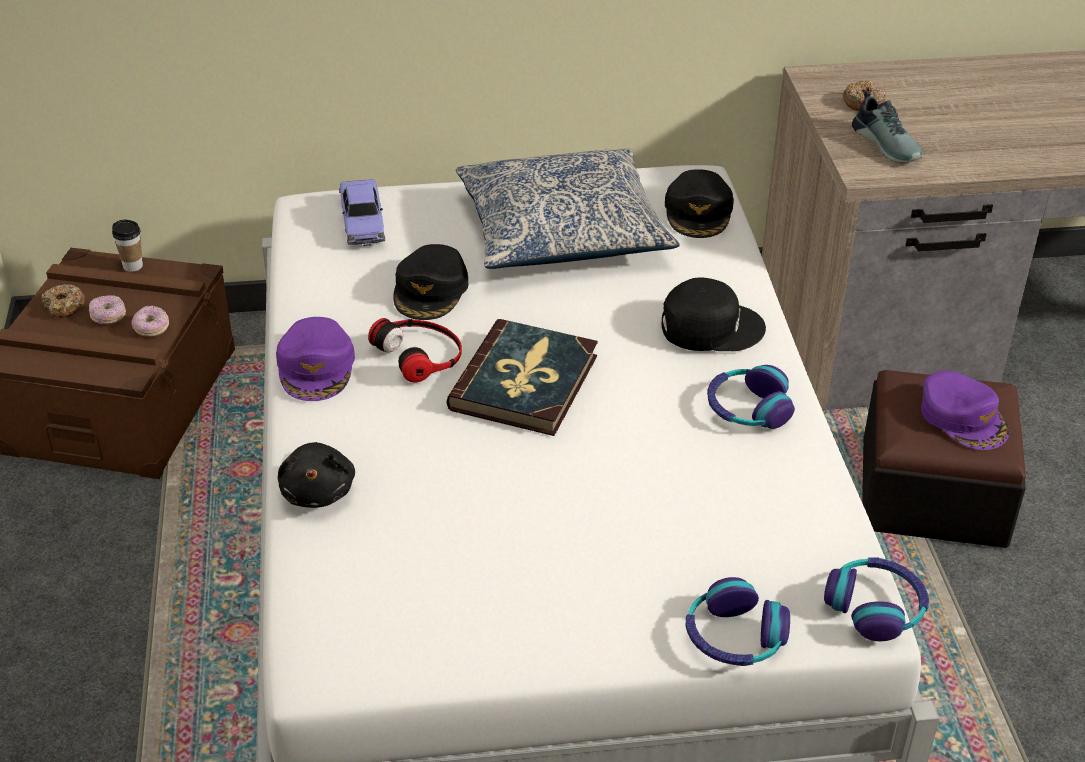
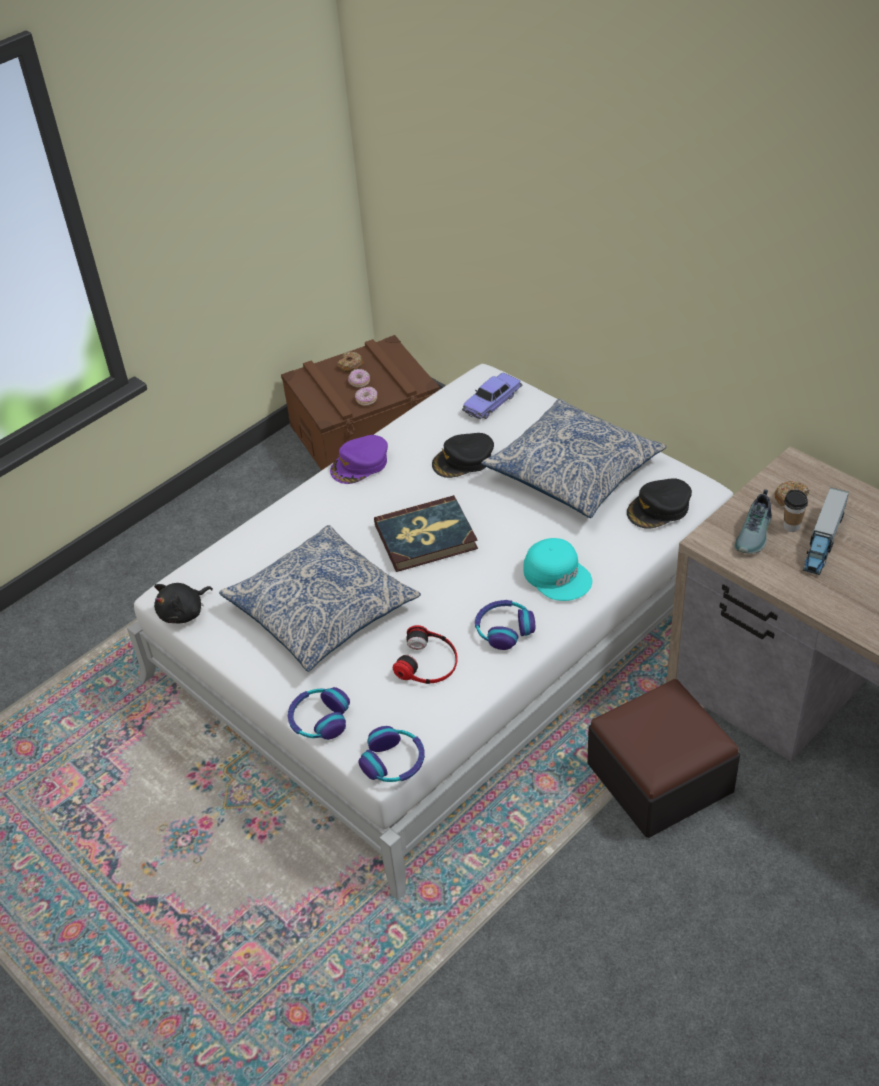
camera: 55 degrees right, 5 degrees up
(133, 266) = (404, 362): cup -> cup (791, 526)
(318, 491) = (276, 523): black plush toy -> black plush toy (184, 613)
(421, 353) = (407, 489): headphones -> headphones (428, 662)
(536, 533) = (321, 609): none -> pillow
(710, 326) = (558, 575): black cap -> turquoise cap
(943, 118) = (823, 541): none -> toy truck
(963, 418) = (666, 737): purple cap -> none

